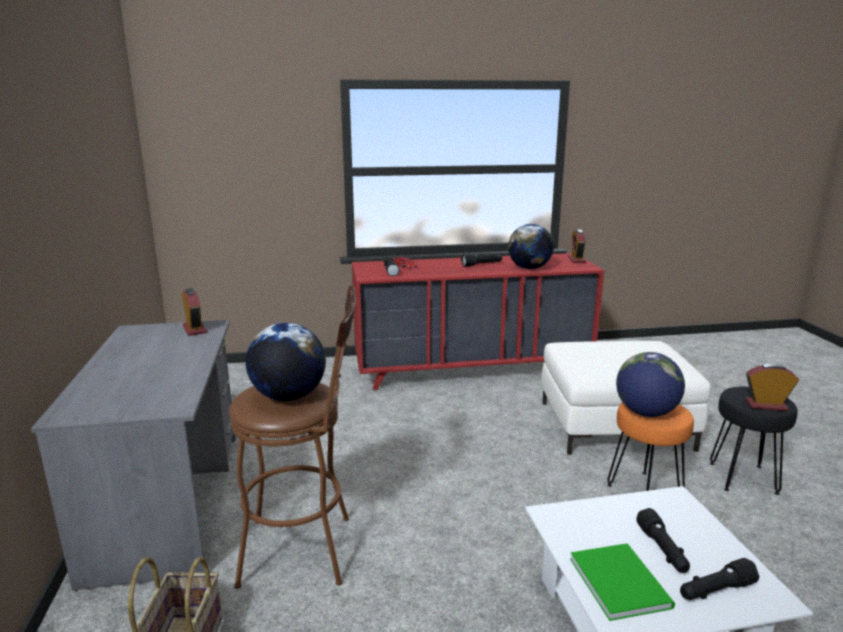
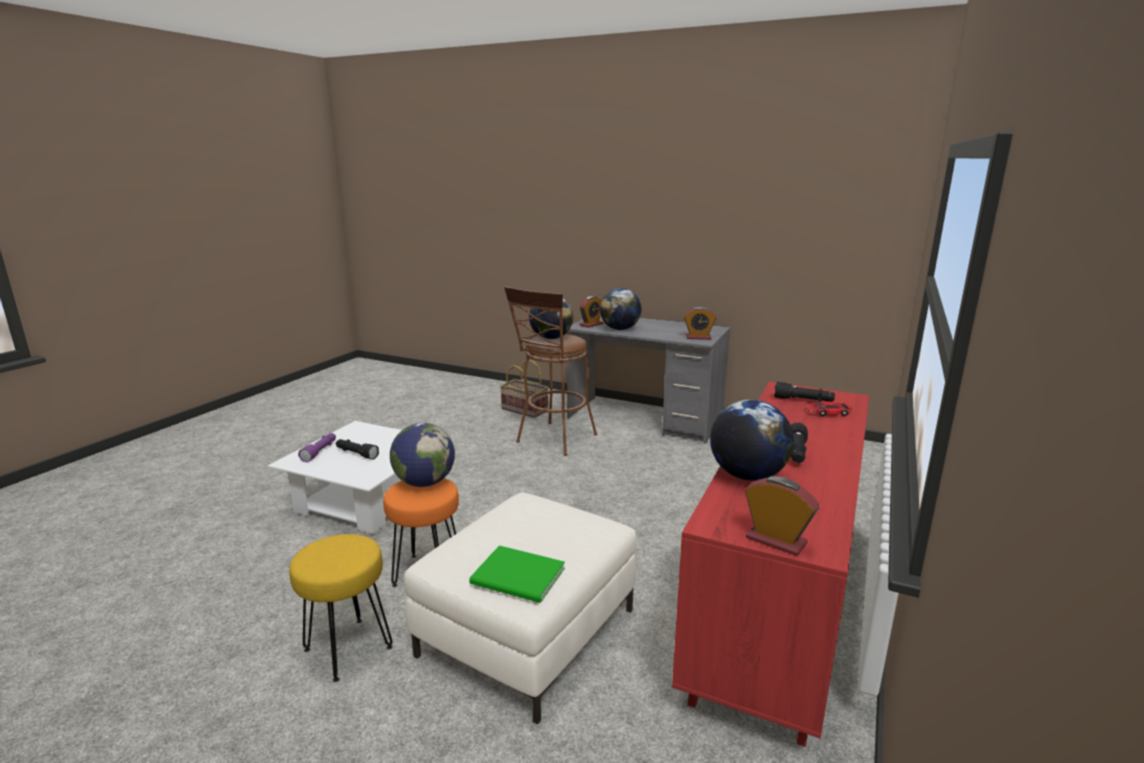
camera: 125 degrees right, 0 degrees up
(175, 375) = (620, 329): none -> globe
(620, 580) = (368, 436): green book -> green book (519, 578)
(715, 591) = (320, 452): black flashlight -> purple flashlight
(742, 478) = (348, 648): black stool -> yellow stool
(766, 405) = (324, 547): alarm clock -> alarm clock (591, 324)

